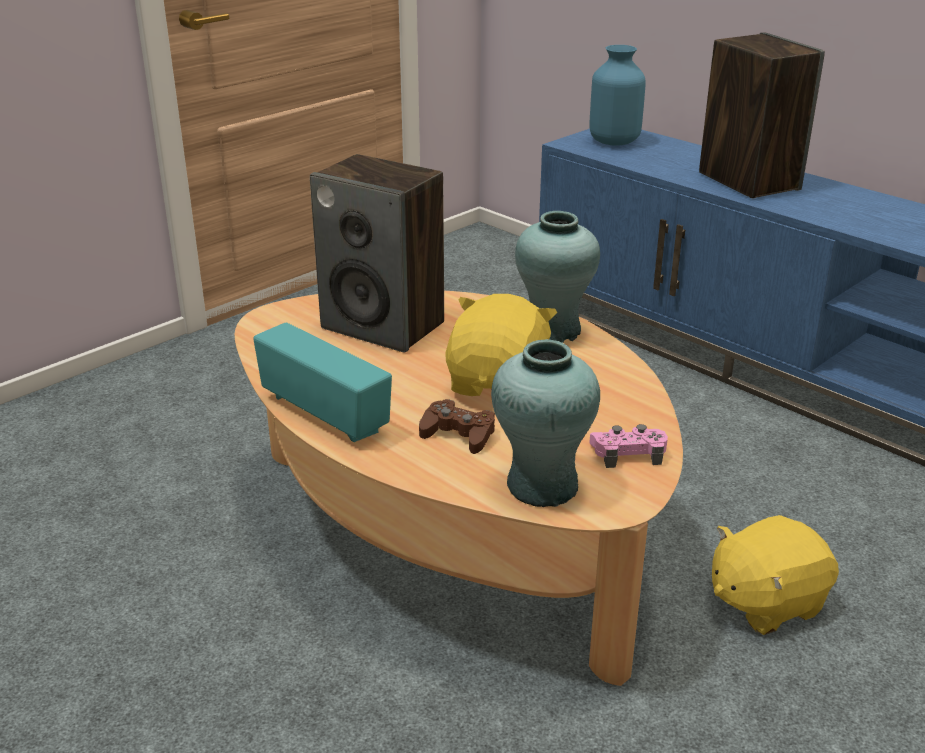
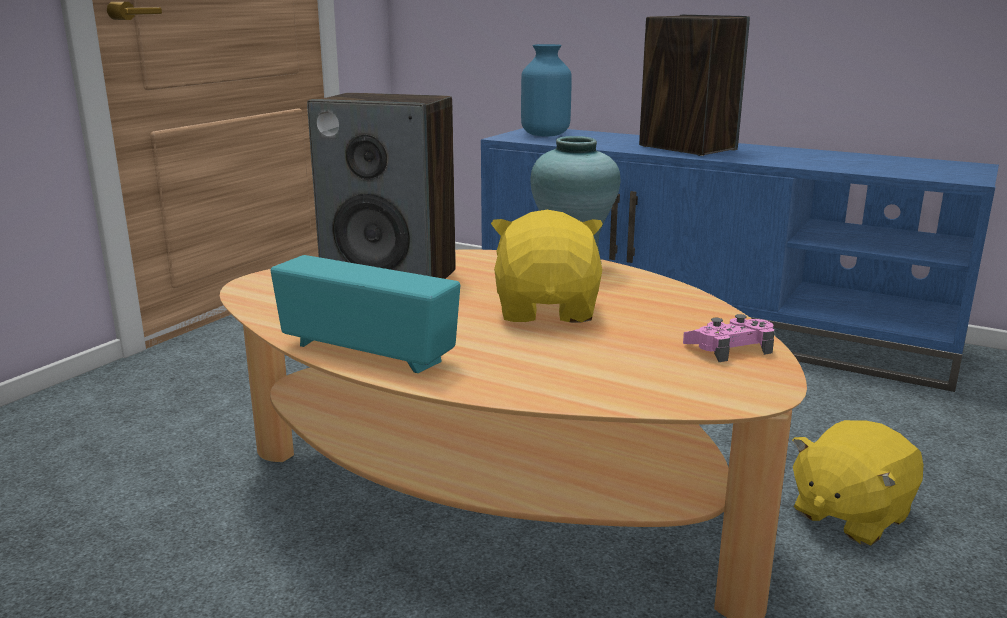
camera: 15 degrees left, 10 degrees down
(458, 434) = (535, 353): brown game controller -> none
(542, 485) = (662, 385): turquoise vase -> none

